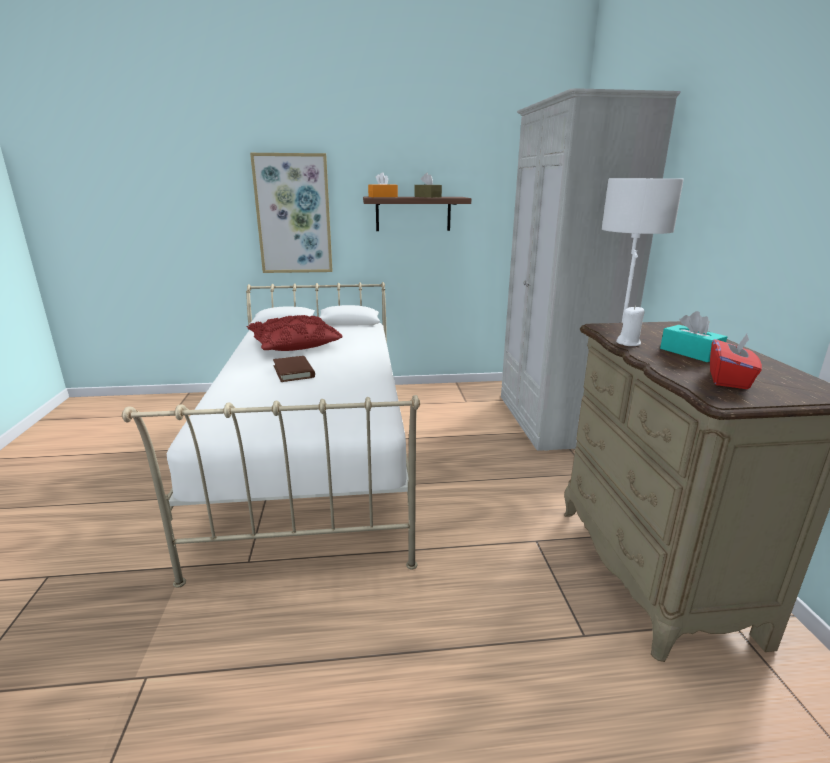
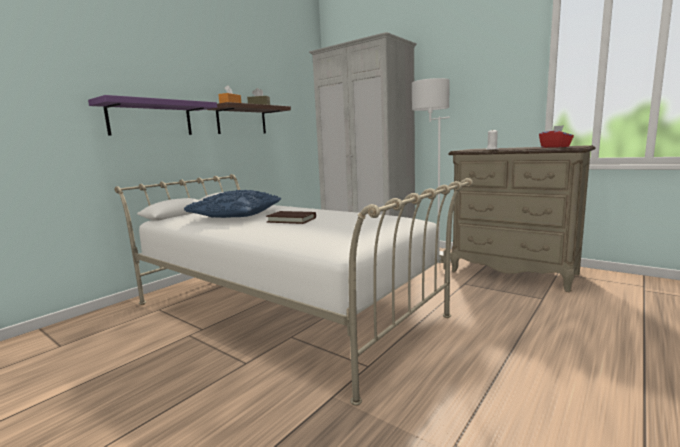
camera: 45 degrees left, 10 degrees down
(293, 214) = (150, 119): picture -> purple shelf
(294, 344) = (236, 215): red pillow -> blue pillow
(690, 353) = (516, 148): turquoise tissue box -> none

